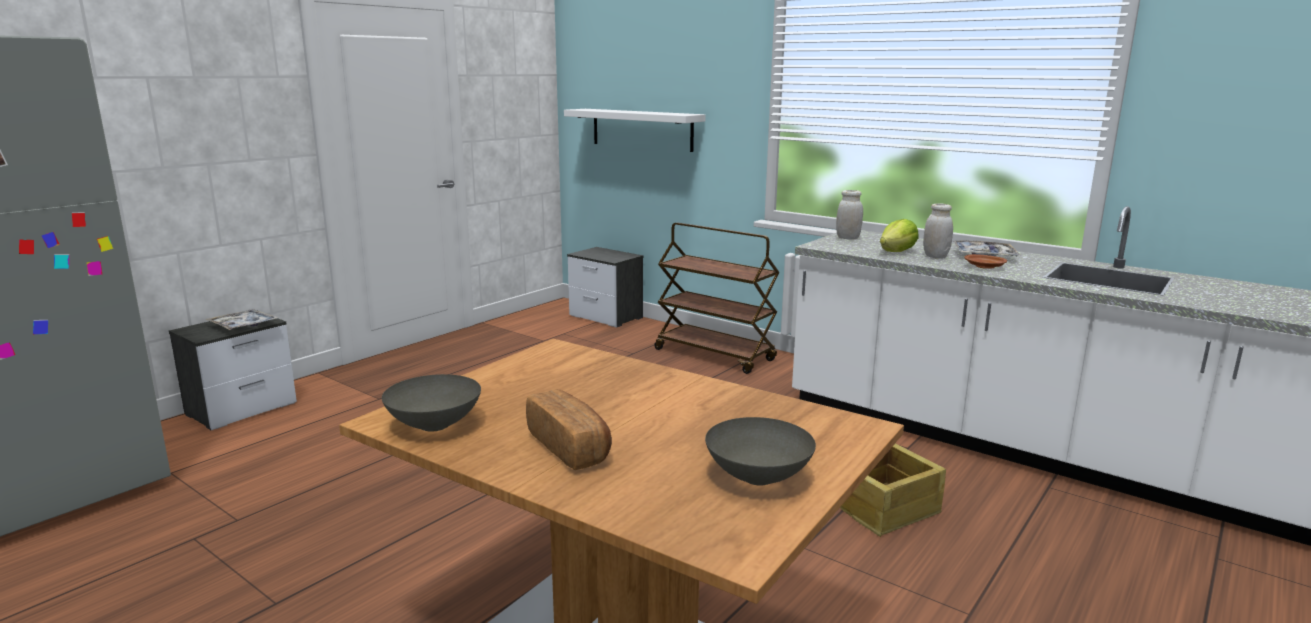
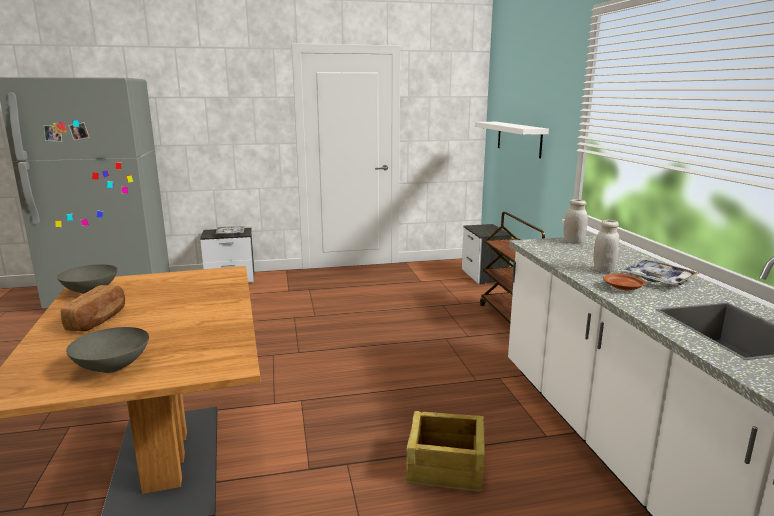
camera: 40 degrees right, 0 degrees up
(897, 252) = (580, 260): lettuce -> none

